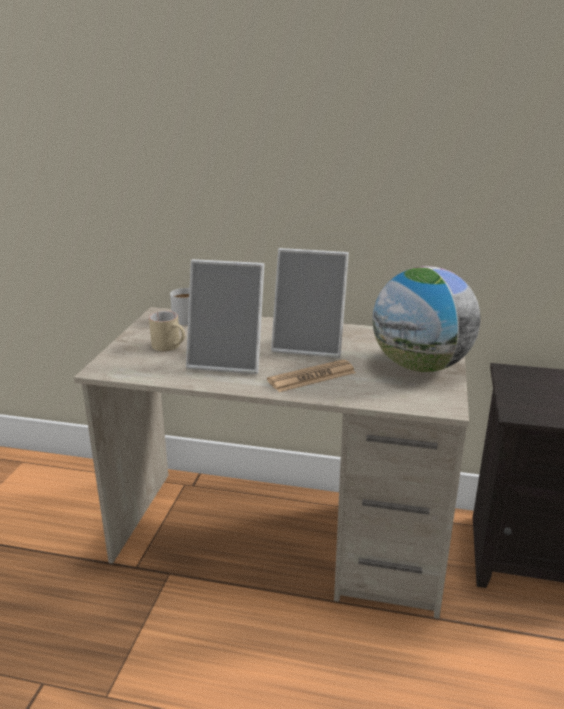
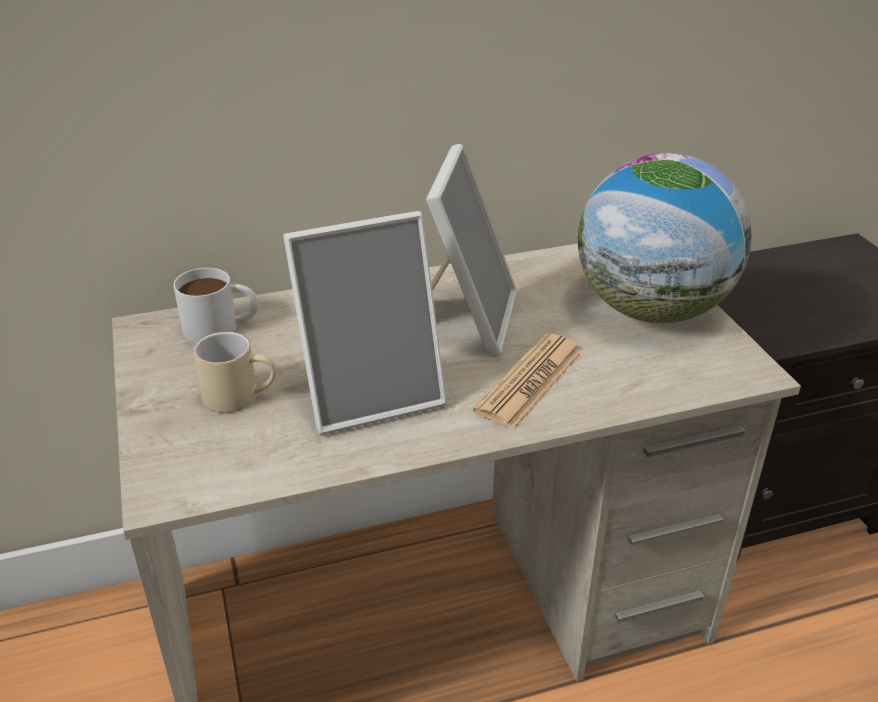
camera: 30 degrees left, 10 degrees up
(310, 345) = (465, 320): picture frame -> picture frame turned 60 degrees counterclockwise

